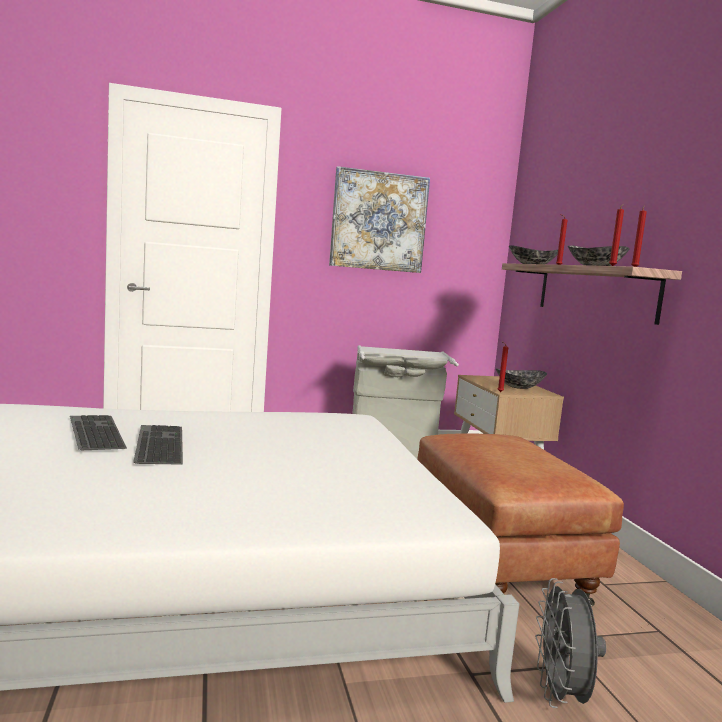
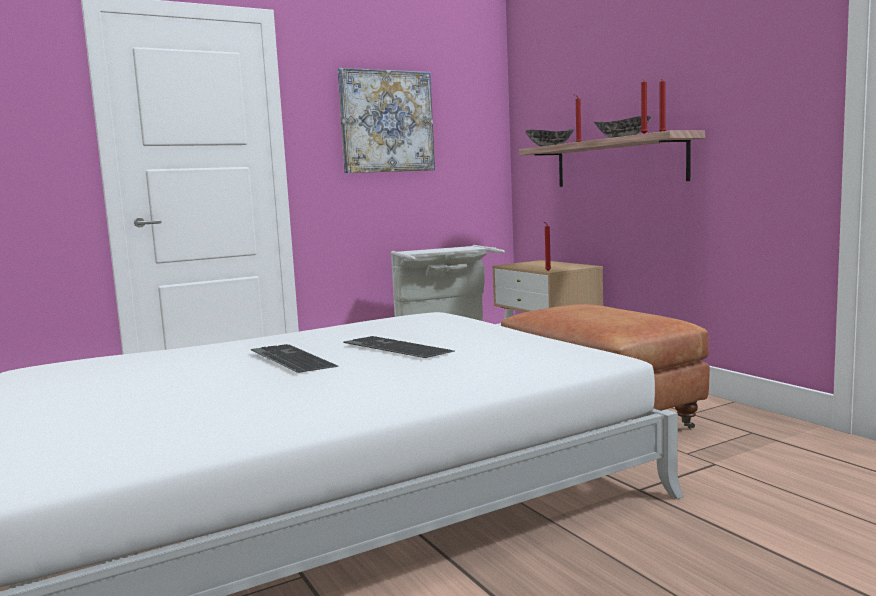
camera: 15 degrees left, 0 degrees up
(93, 432) = (212, 361): keyboard -> keyboard (394, 347)
(519, 387) = (557, 265): bowl -> none
(561, 696) = (714, 486): grey fan -> none

